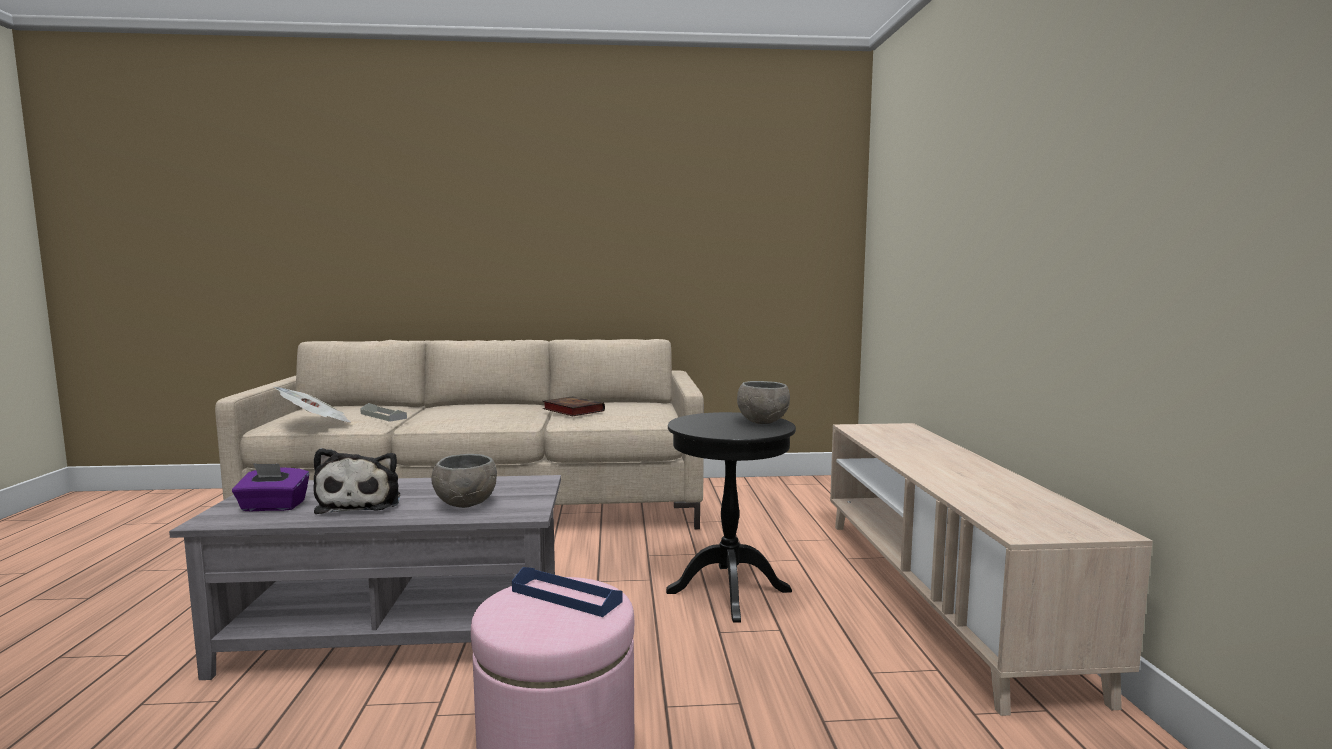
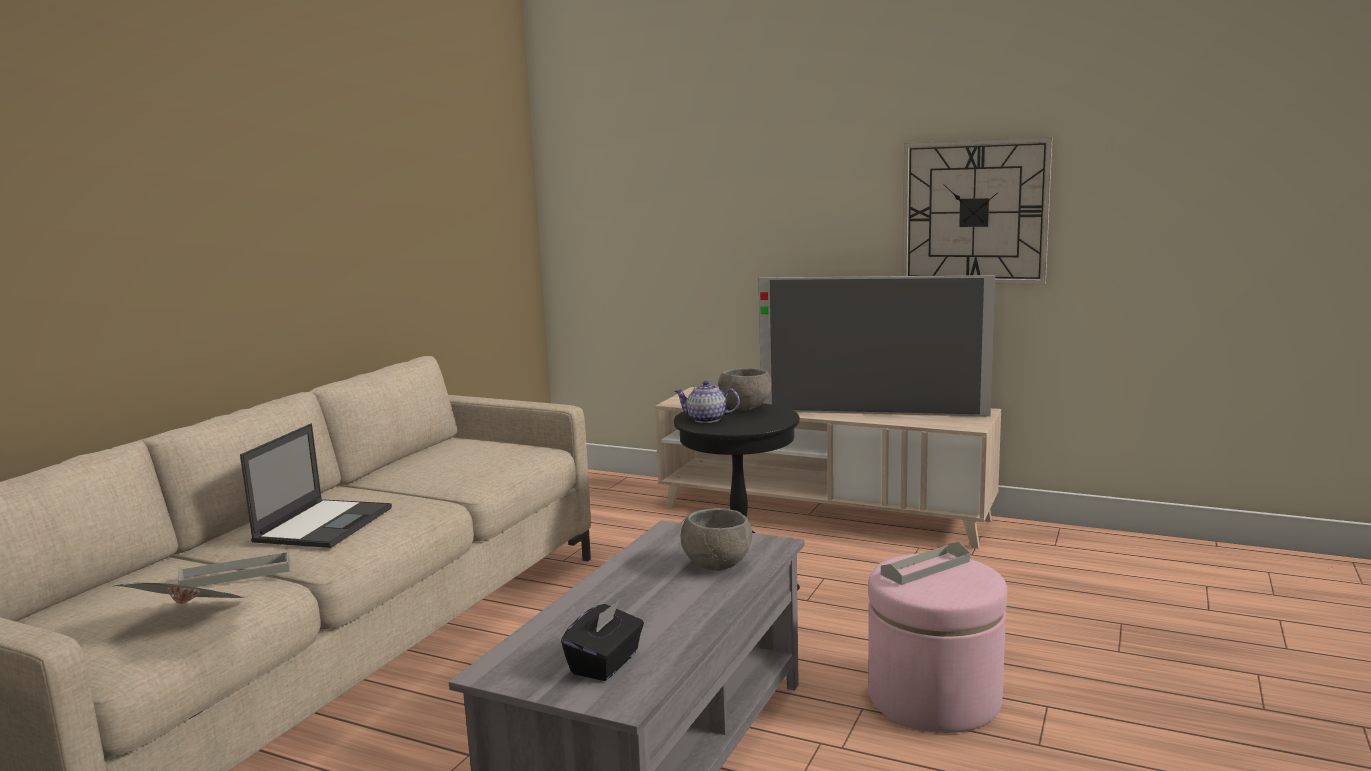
camera: 60 degrees left, 5 degrees up
(273, 507) = (606, 663): purple tissue box -> black tissue box
(362, 503) = (652, 613): plush toy -> none
(467, 412) = (324, 524): none -> laptop
(566, 596) = (925, 568): blue tray -> grey tray
(571, 410) = (426, 474): book -> none
(709, 419) = (706, 419): none -> teapot
(968, 485) = (872, 413): none -> television
(1153, 223) = (974, 212): none -> wall clock

